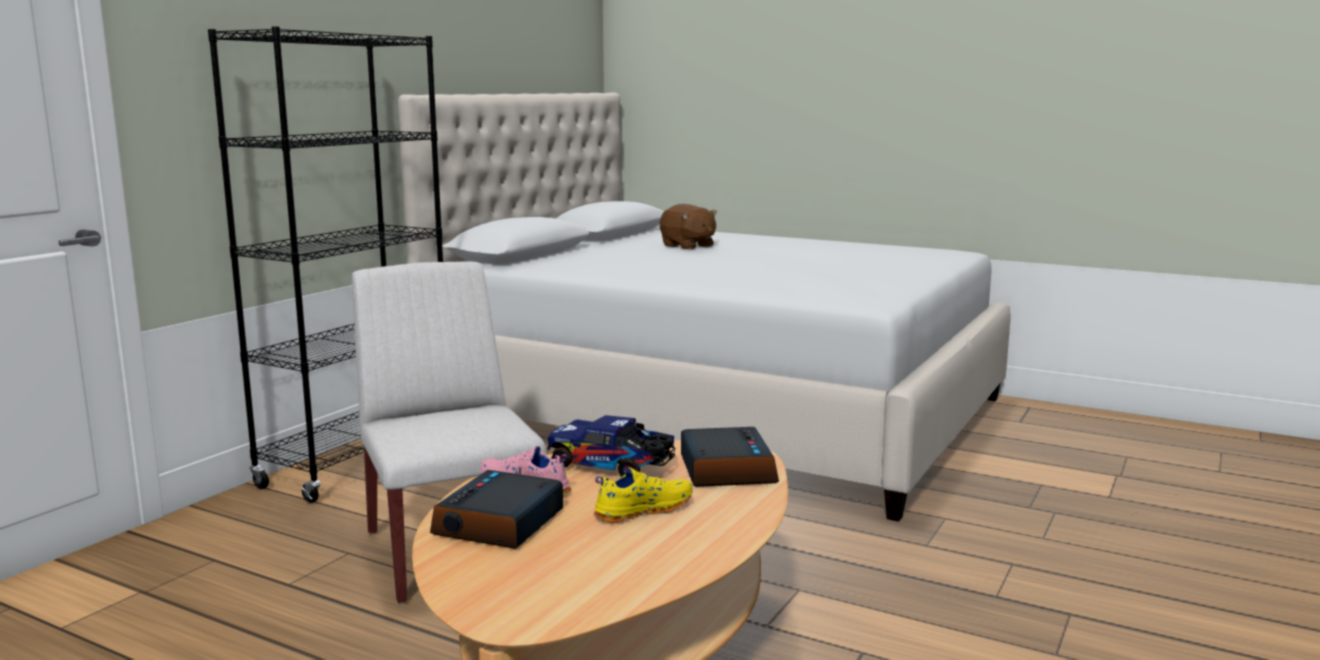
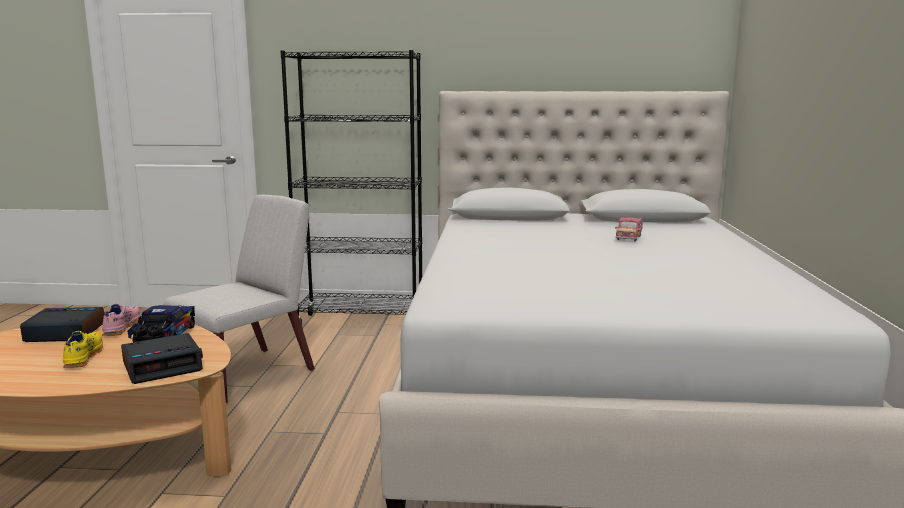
camera: 65 degrees right, 0 degrees up
(642, 510) = (82, 357): yellow shoe -> yellow shoe turned 135 degrees counterclockwise
(688, 246) = (628, 238): brown plush toy -> toy car

